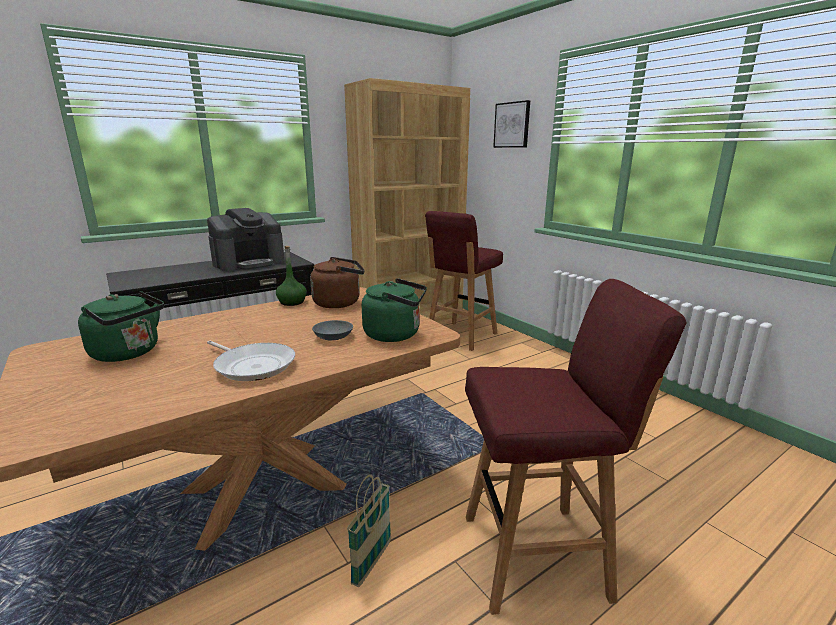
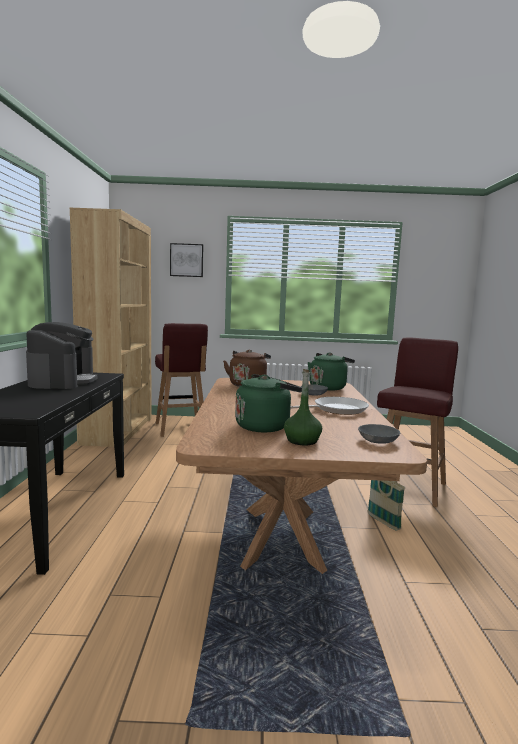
camera: 55 degrees left, 10 degrees down
(85, 419) = (377, 440): none -> grey bowl
(292, 302) = (223, 390): green bottle -> green bottle (302, 441)

